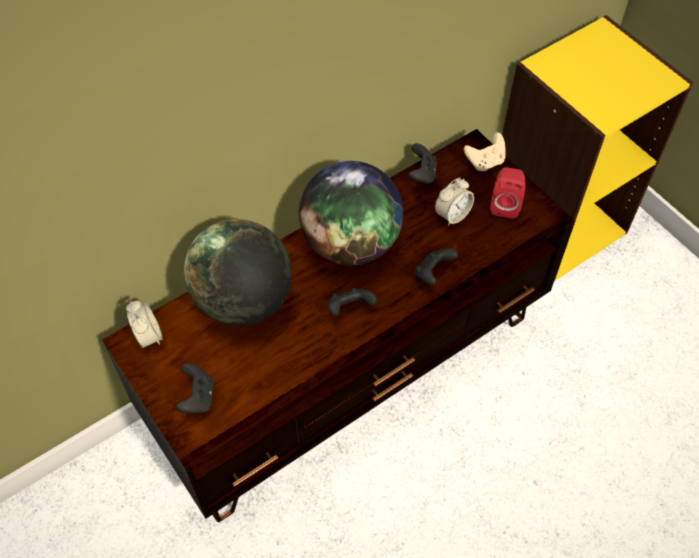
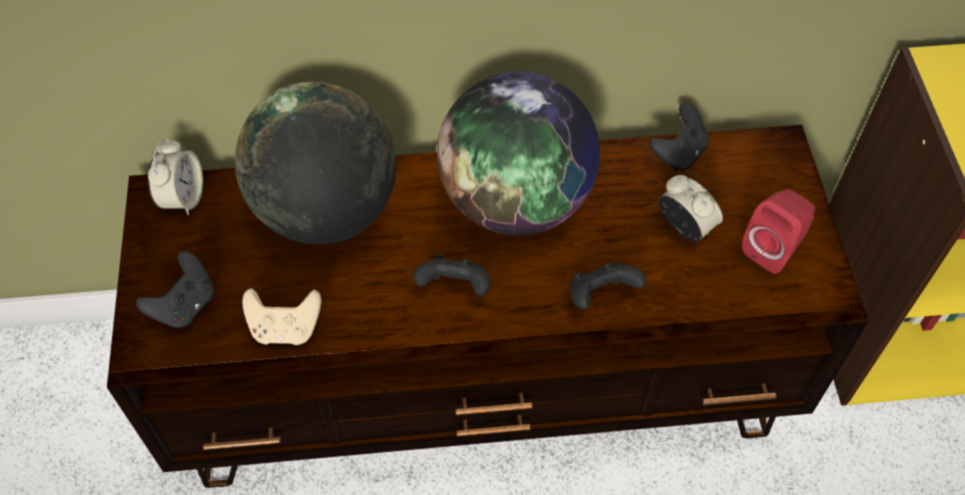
camera: 30 degrees right, 0 degrees up
(452, 215) = (685, 227): alarm clock -> alarm clock turned 120 degrees counterclockwise
(485, 162) = (783, 176): beige game controller -> beige game controller (285, 328)

